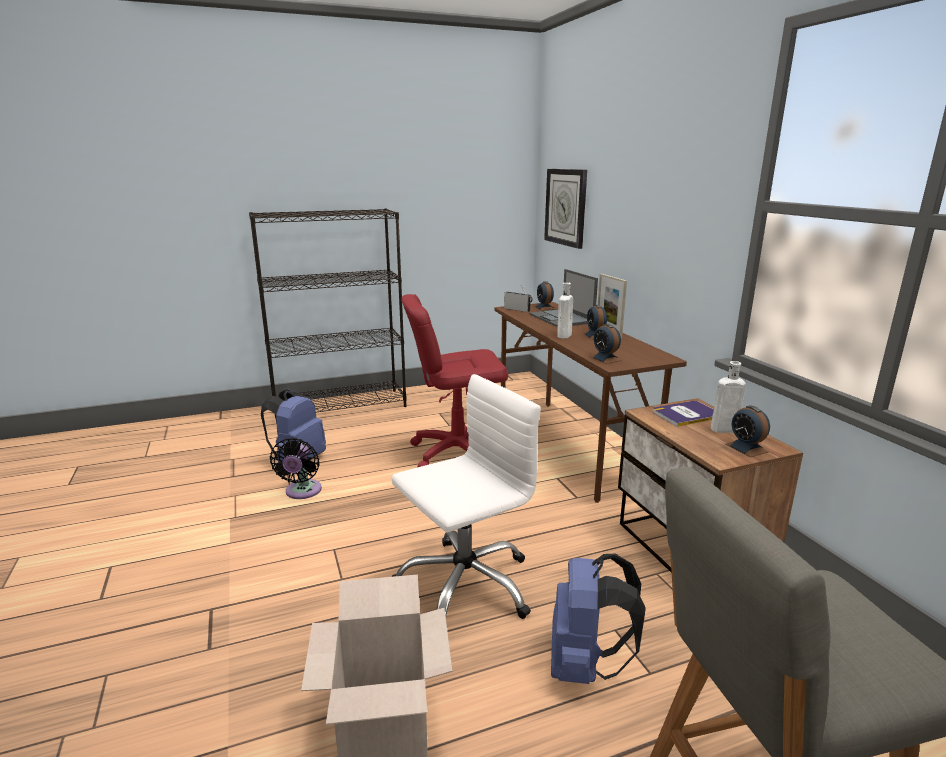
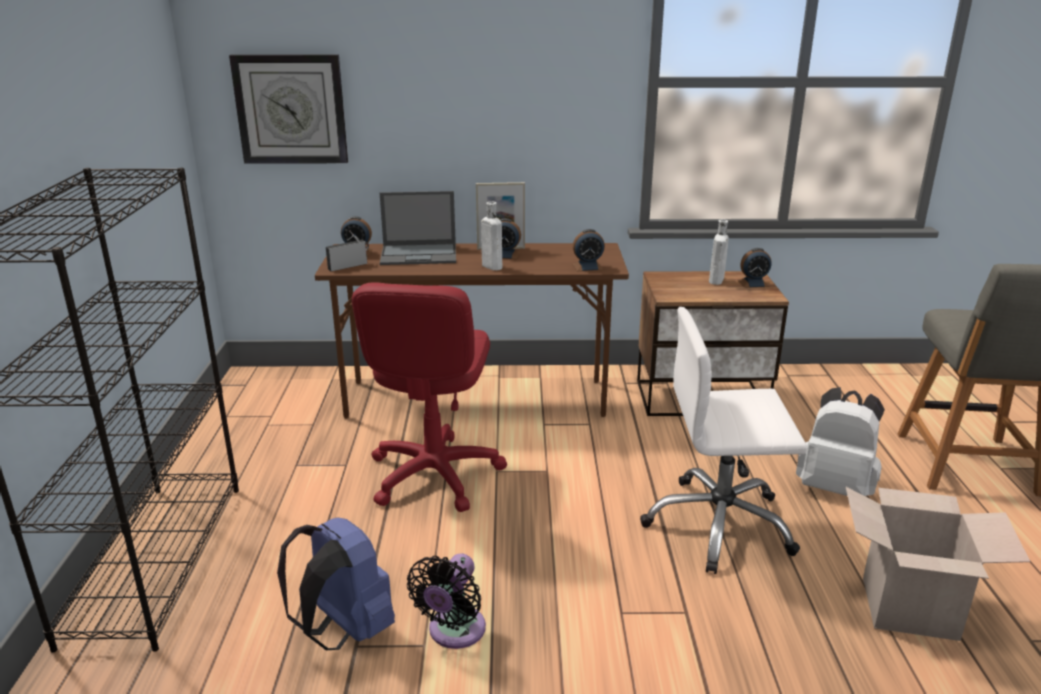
camera: 70 degrees left, 5 degrees up
(302, 492) = (454, 632): black fan -> black fan turned 90 degrees clockwise
(464, 585) = (719, 525): white office chair -> white office chair turned 75 degrees counterclockwise
(585, 665) = (835, 487): blue backpack -> white backpack
(686, 414) = (679, 284): book -> none

